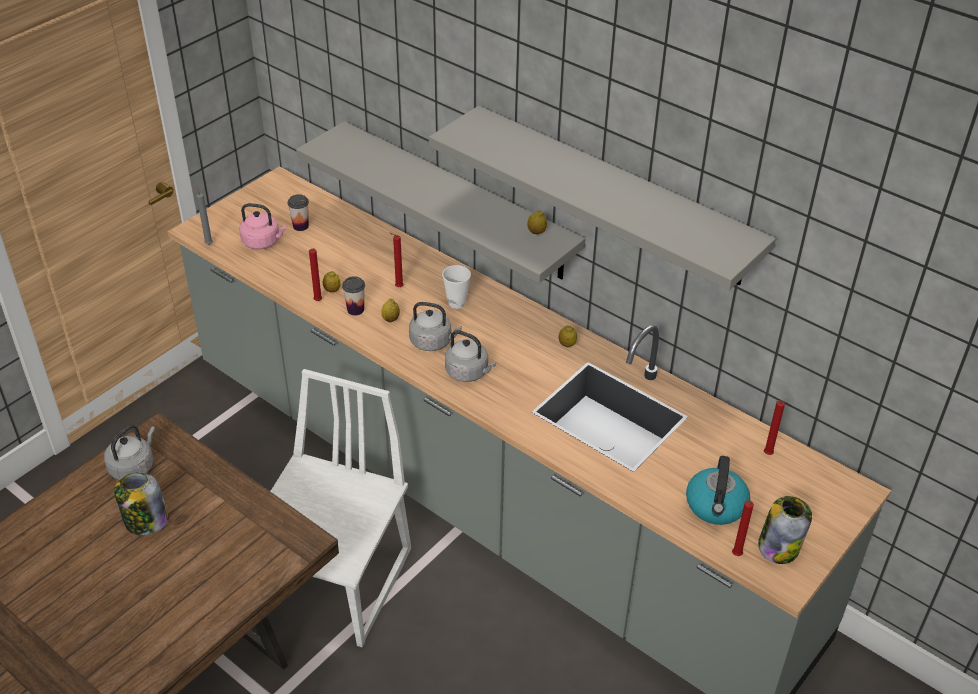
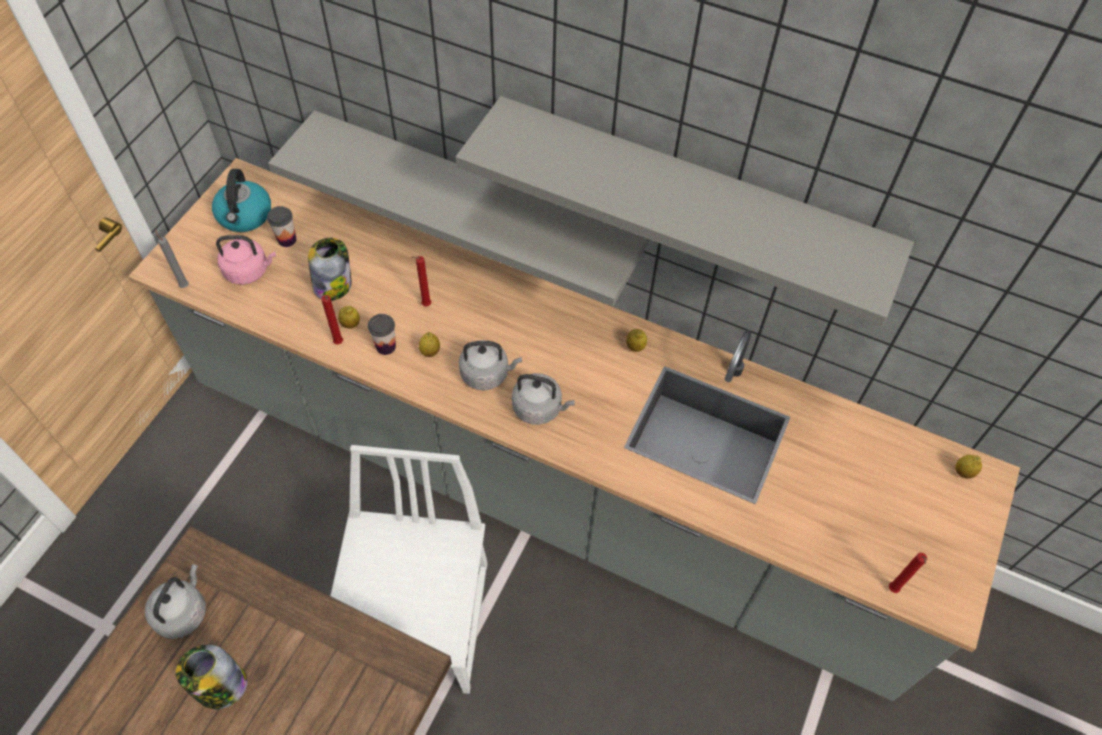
camera: 15 degrees left, 15 degrees up
(456, 303) = (498, 314): cup -> none
(536, 232) = (592, 237): lemon -> lemon (963, 472)
(716, 506) = (854, 530): kettle -> kettle (245, 216)
(766, 454) = (885, 450): red candle -> none
(779, 546) = (932, 568): jar -> jar (333, 284)

